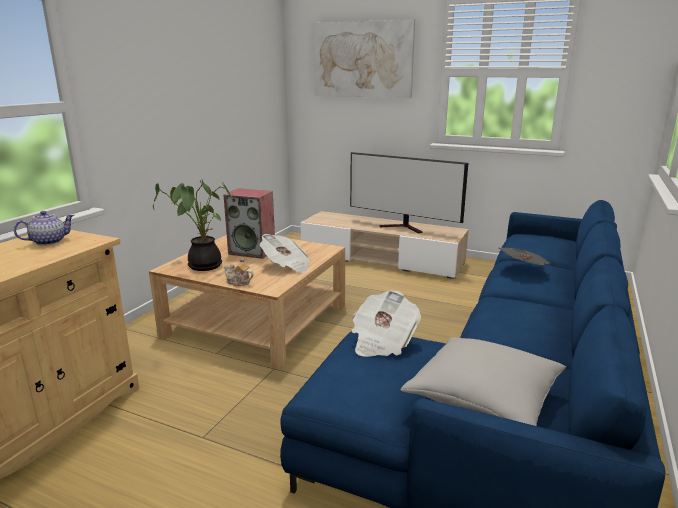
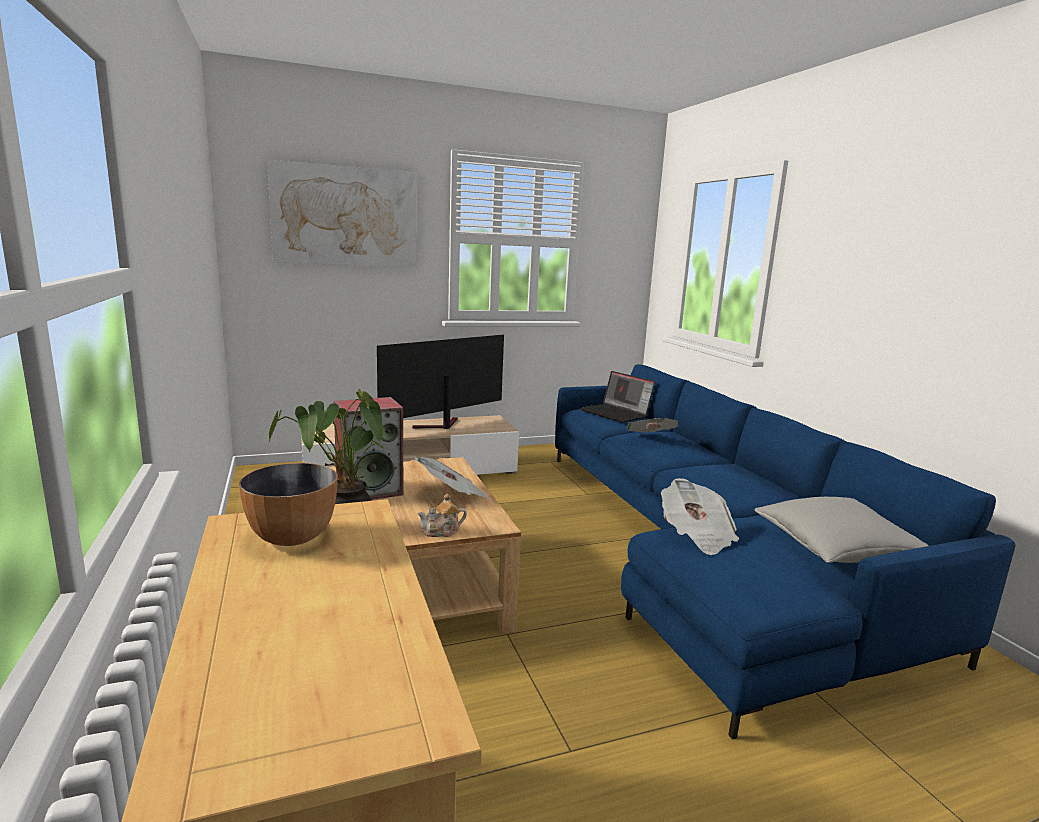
camera: 45 degrees left, 5 degrees down
(49, 241) = (291, 537): teapot -> bowl
(404, 228) = (440, 426): television -> television turned 150 degrees clockwise
(544, 244) = (616, 413): none -> laptop

